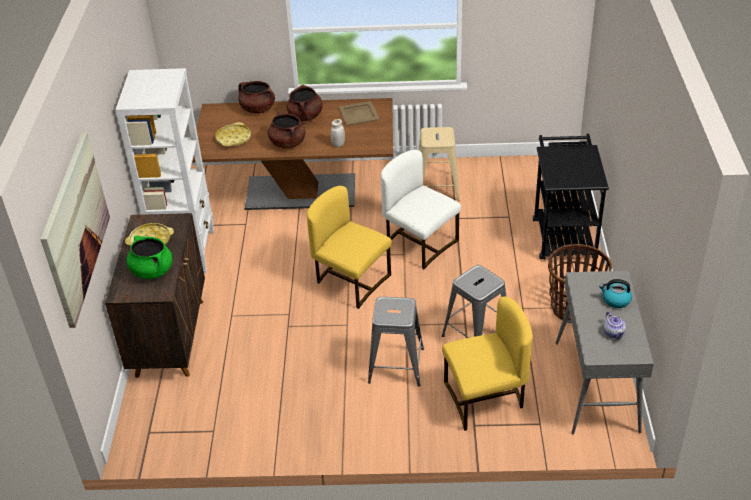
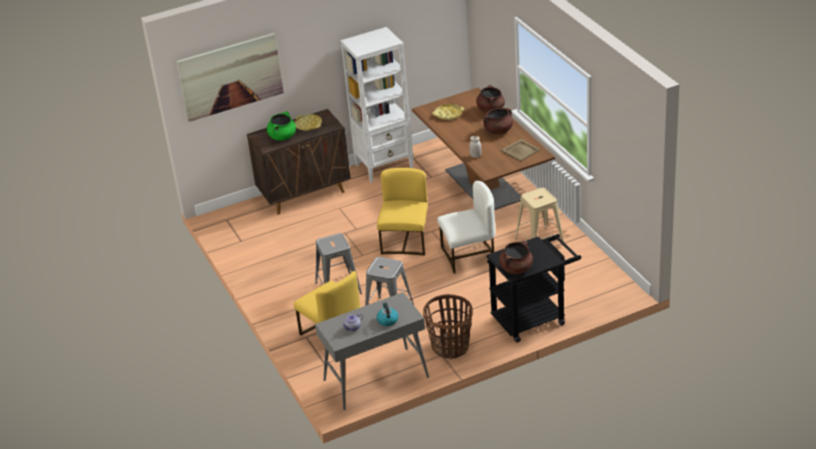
camera: 65 degrees right, 5 degrees down
(287, 143) = (460, 136): brown cooking pot -> brown cooking pot (516, 268)
(419, 243) = (469, 255): white chair -> white chair turned 60 degrees clockwise

